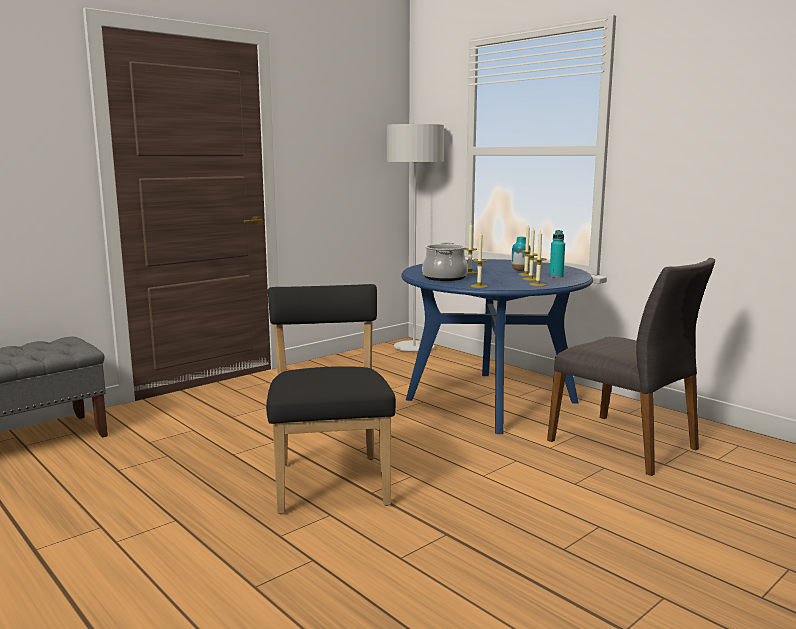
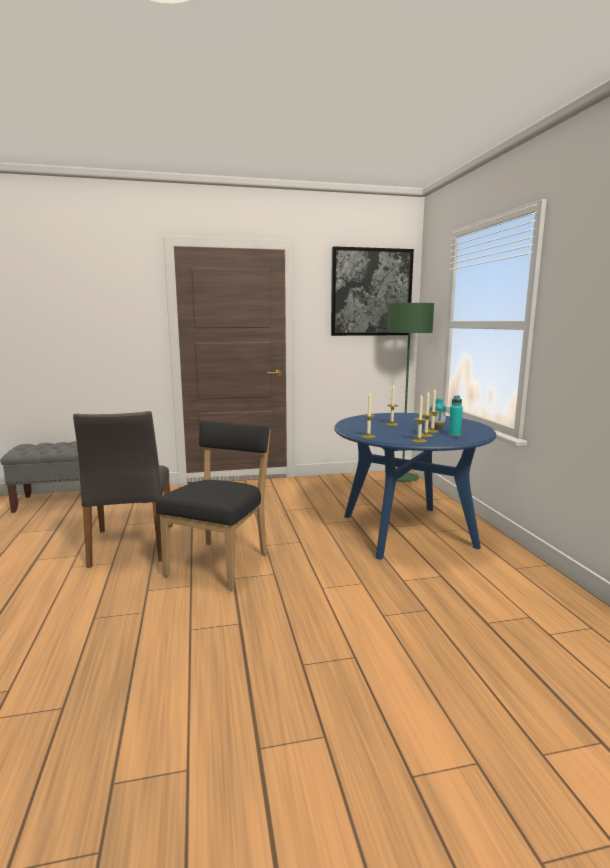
camera: 30 degrees right, 0 degrees up
(360, 109) = (371, 292): none -> picture
(414, 348) = (402, 478): grey floor lamp -> green floor lamp
(445, 278) = (361, 426): cooking pot -> none
(625, 444) = (473, 595): grey chair -> grey chair (131, 545)

